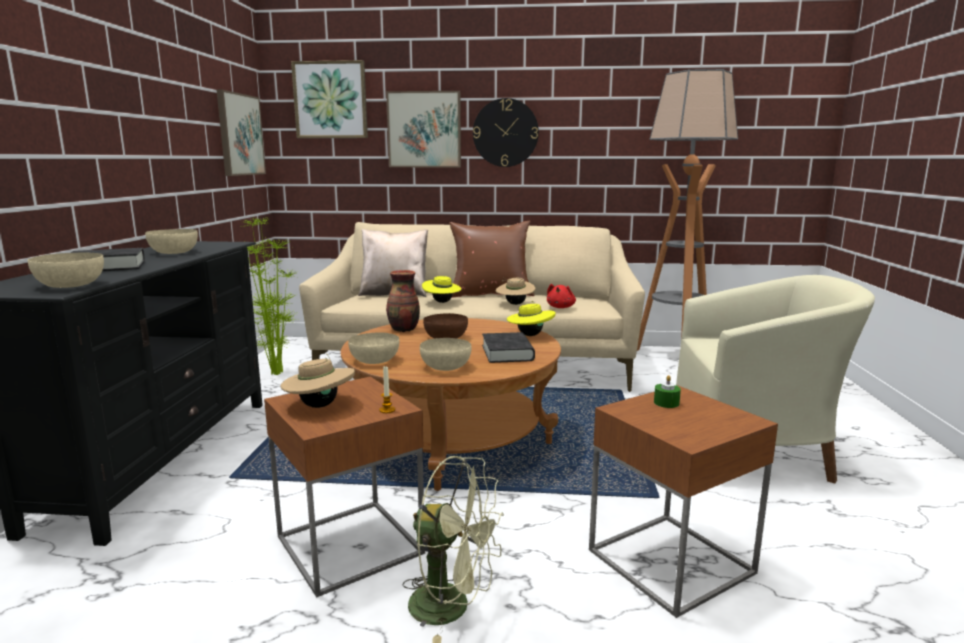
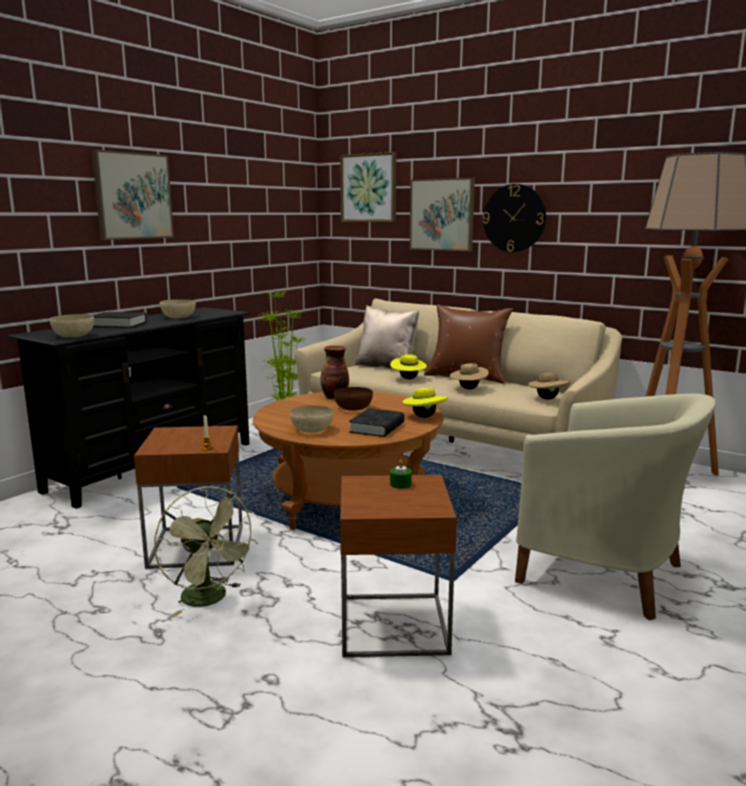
camera: 30 degrees right, 0 degrees up
(240, 135) = (287, 220): picture -> picture (133, 196)
(320, 405) = (175, 437): beige hat -> beige hat (547, 399)
(374, 361) = (272, 416): beige bowl -> none
(561, 307) = (507, 397): red plush toy -> none

